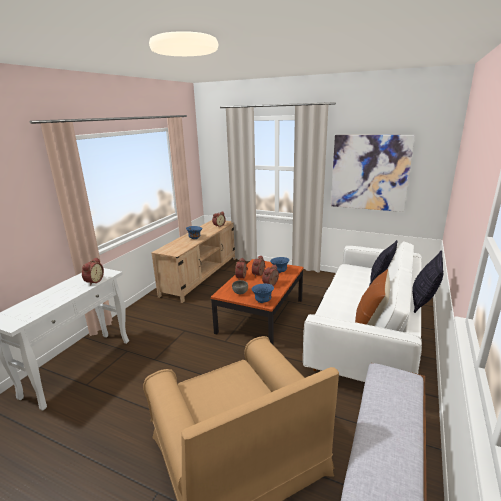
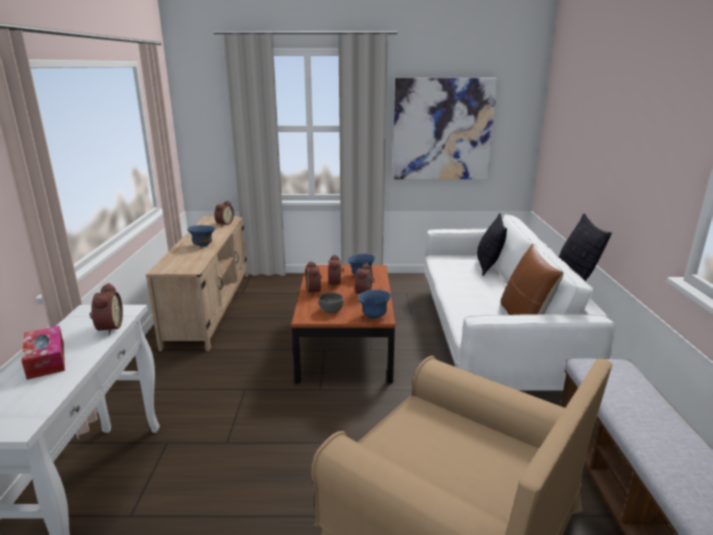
camera: 25 degrees left, 0 degrees up
(54, 293) = (46, 360): none -> tissue box

